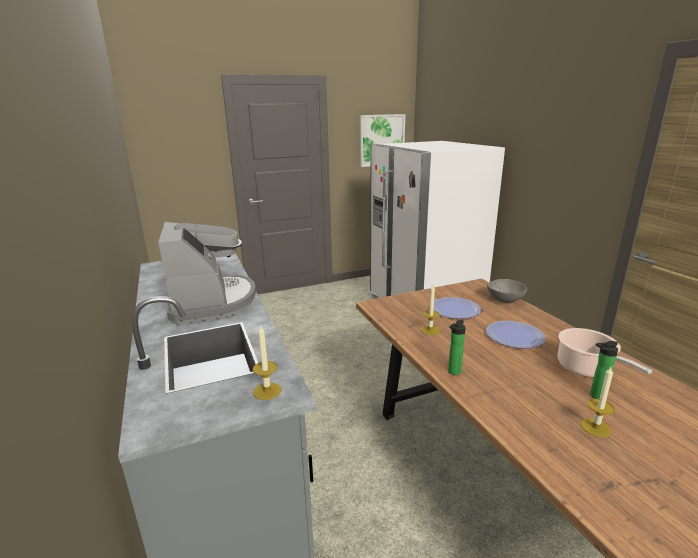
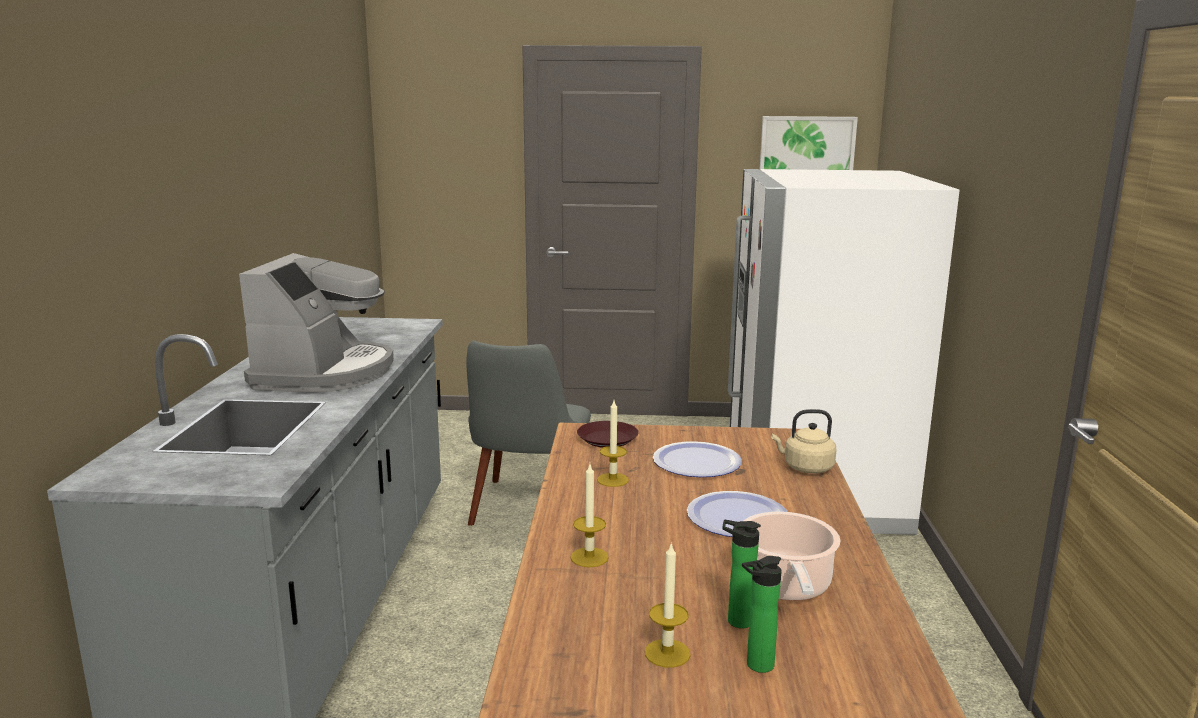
camera: 25 degrees right, 5 degrees down
(267, 391) = (248, 474): candle -> candle (589, 557)
(298, 356) = (528, 514): none -> grey chair
(394, 306) = (606, 439): none -> brown plate
(453, 372) = (564, 537): bottle -> bottle (756, 666)
(504, 300) = (805, 468): grey bowl -> beige kettle

